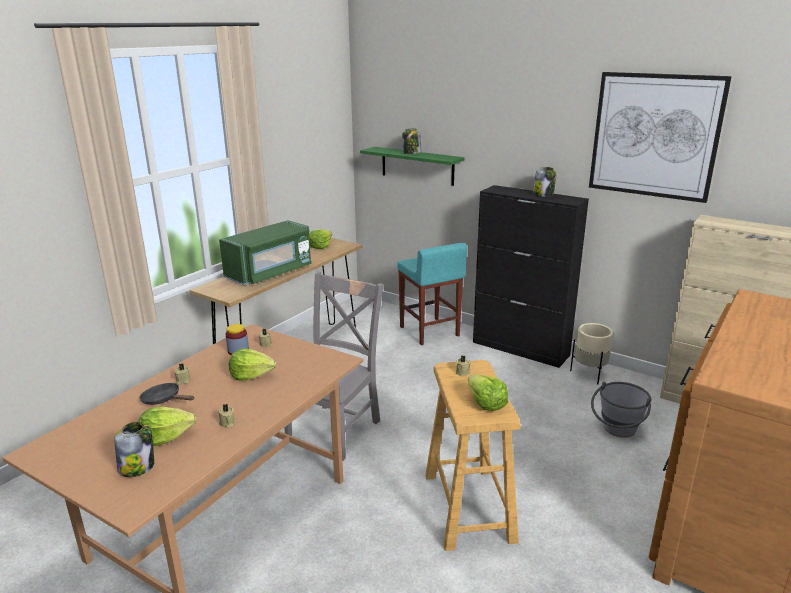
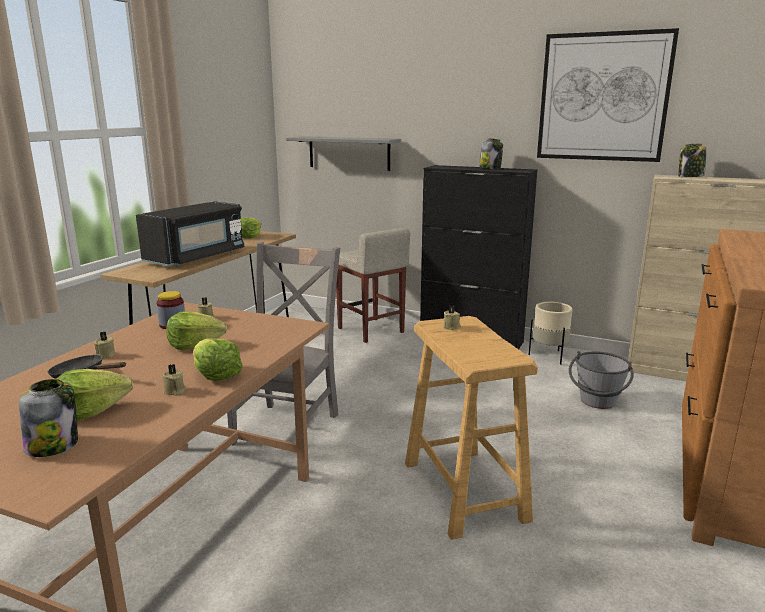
camera: 10 degrees left, 5 degrees down
(270, 272) = (197, 257): green microwave -> black microwave
(411, 153) = (343, 138): jar -> jar (690, 177)
(417, 166) = (349, 153): green shelf -> grey shelf
(429, 331) = (371, 330): turquoise stool -> beige stool
(485, 403) = (491, 351): lettuce -> lettuce (216, 374)

